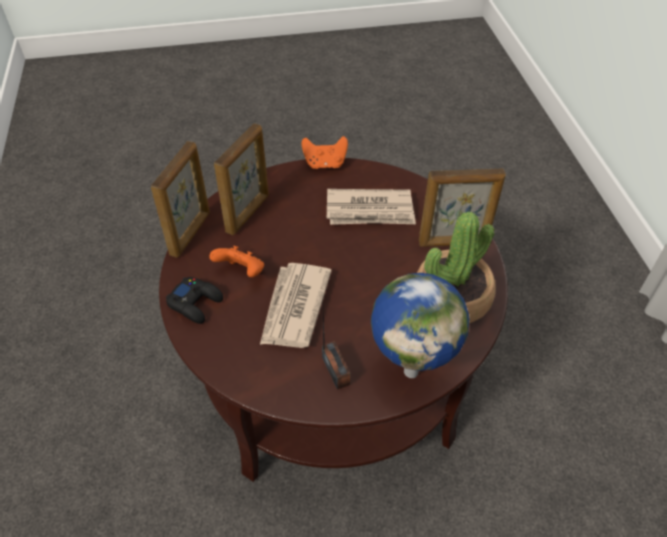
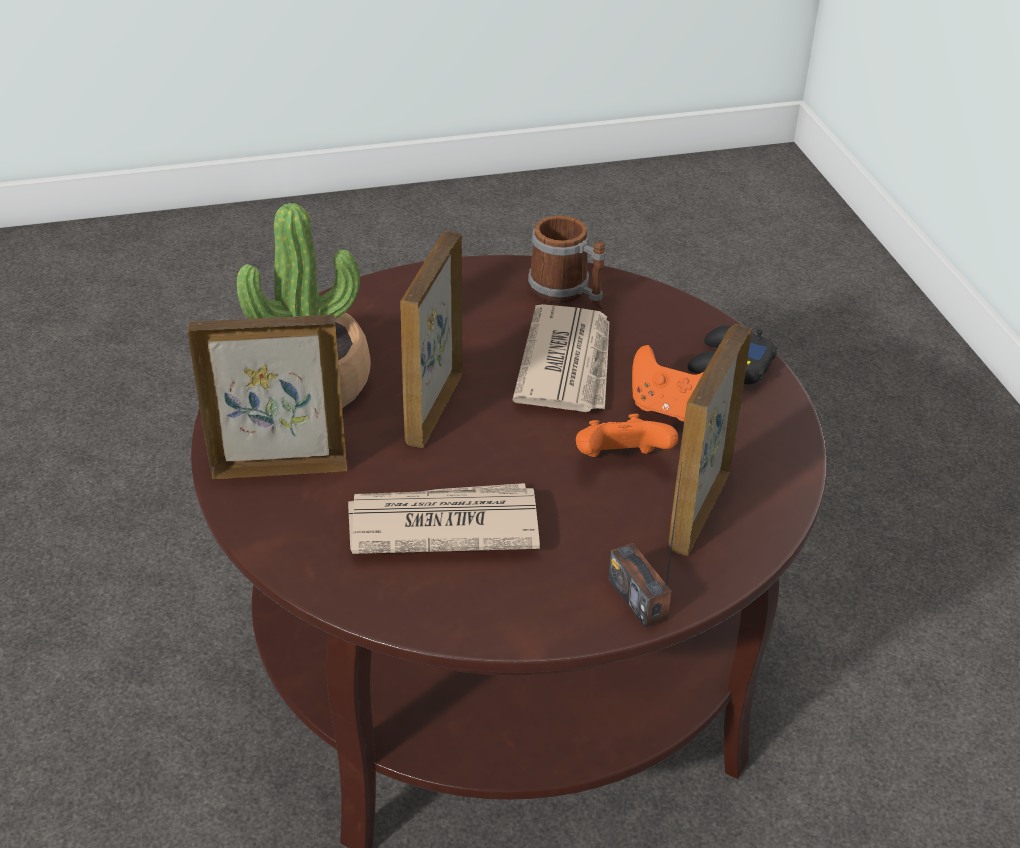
camera: 175 degrees right, 10 degrees down
(191, 233) = (796, 468): picture frame -> picture frame (433, 408)
(282, 374) = (567, 294): none -> mug
(325, 164) = (555, 637): orange game controller -> orange game controller (620, 462)
(335, 371) = (493, 298): radio -> radio (638, 599)
(411, 370) = (383, 301): globe -> none

